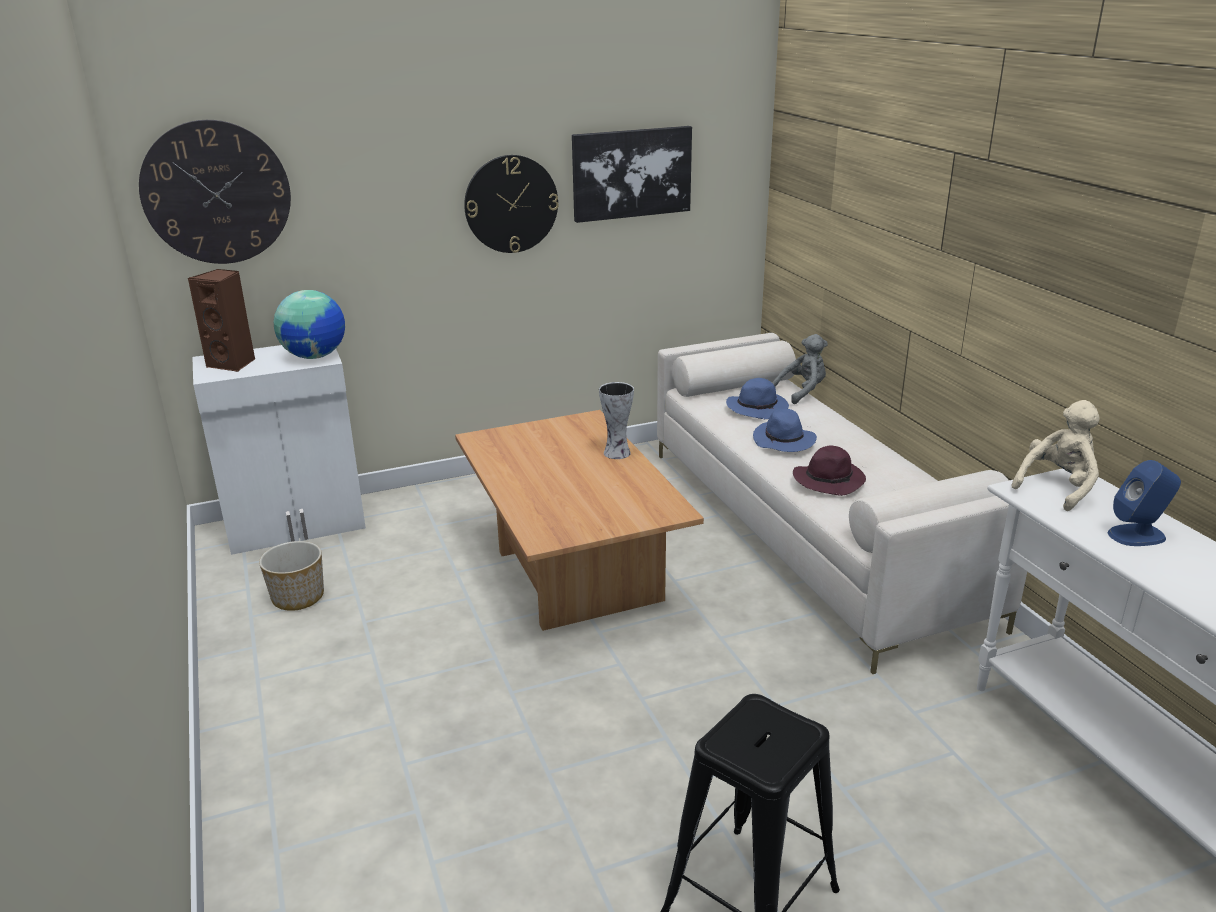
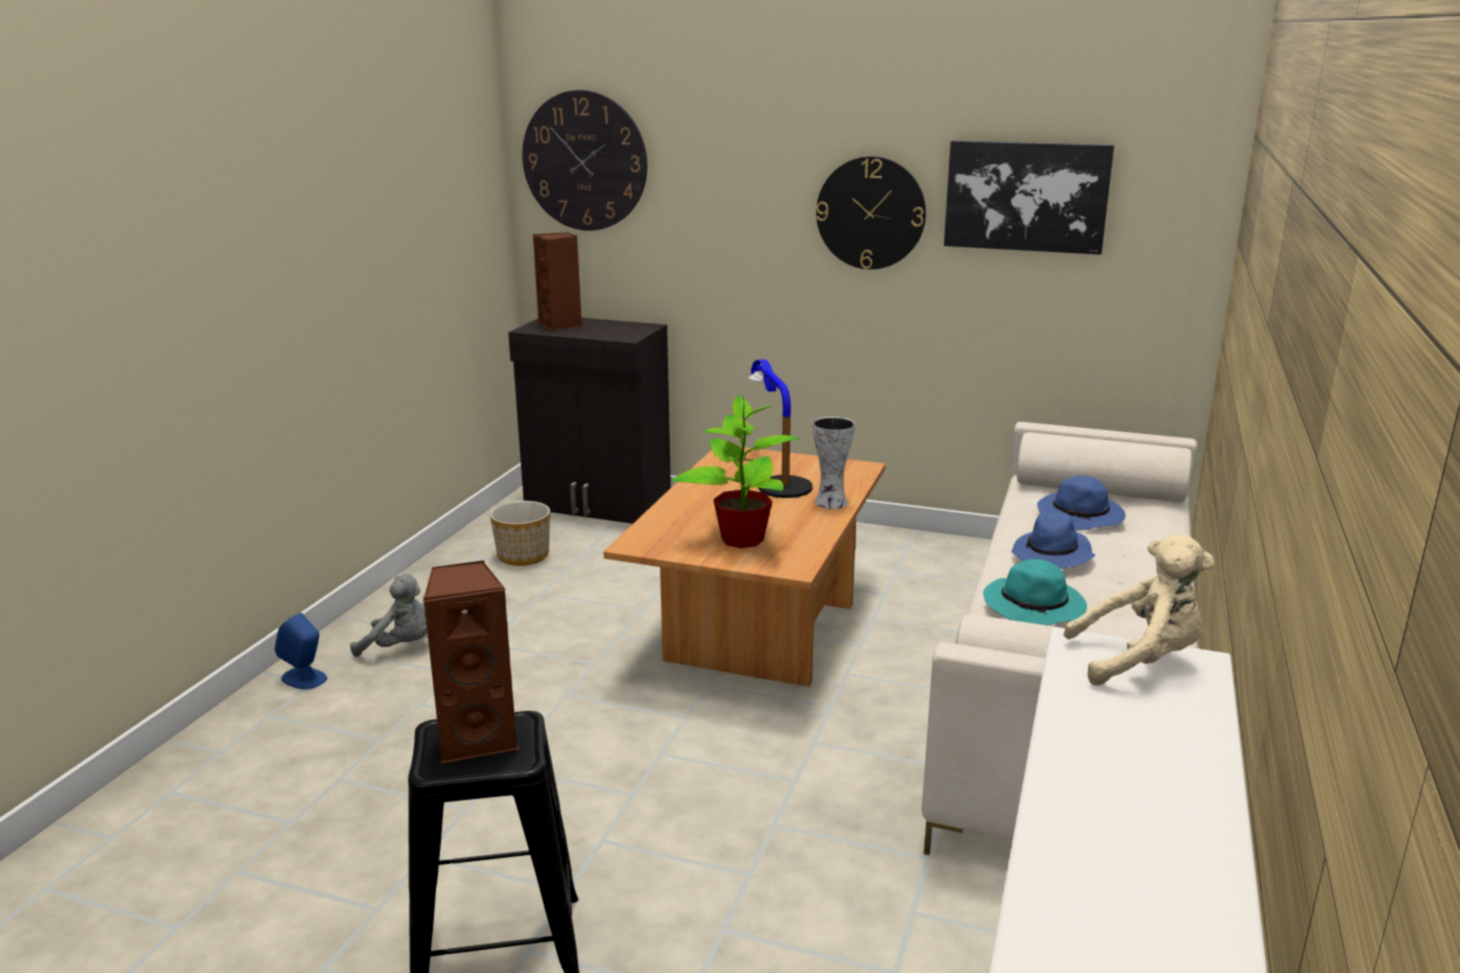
camera: 40 degrees right, 5 degrees down
(297, 525) = (598, 504): white cabinet -> black cabinet
(315, 356) = (626, 334): globe -> none
(547, 446) = (777, 477): none -> table lamp
(607, 504) = (741, 539): none -> potted plant
(755, 734) = (477, 739): none -> brown speaker
(802, 392) = (1172, 519): grey plush toy -> grey plush toy (400, 646)
(829, 480) = (1035, 607): purple hat -> turquoise hat
(1137, 535) = (1133, 744): blue speaker -> blue speaker (304, 678)

